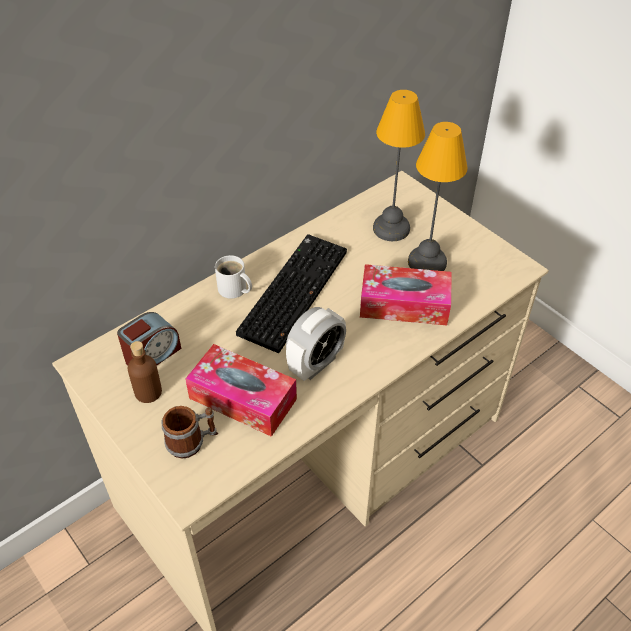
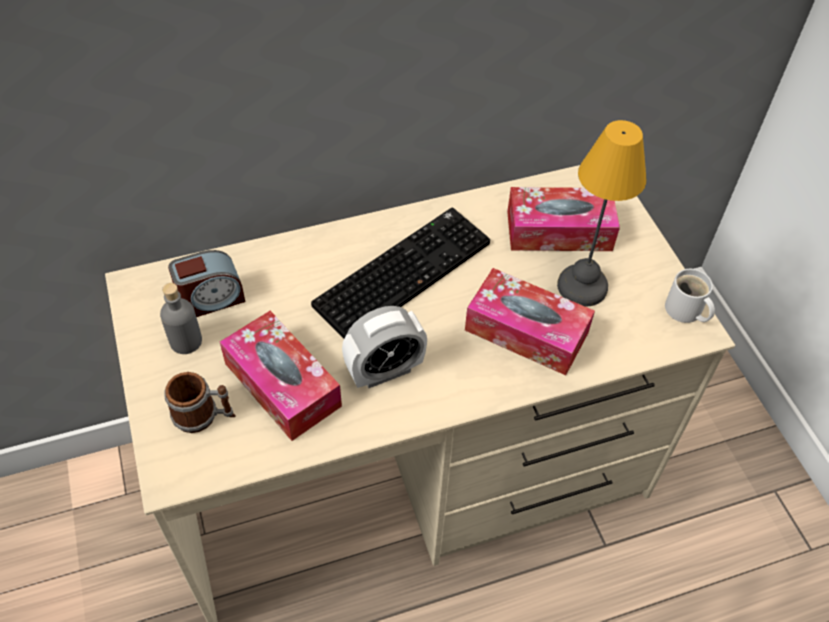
camera: 20 degrees right, 5 degrees up
(148, 392) = (186, 341): brown bottle -> grey bottle
(234, 290) = (336, 250): white mug -> white mug (684, 311)
(391, 229) = (559, 230): table lamp -> tissue box

